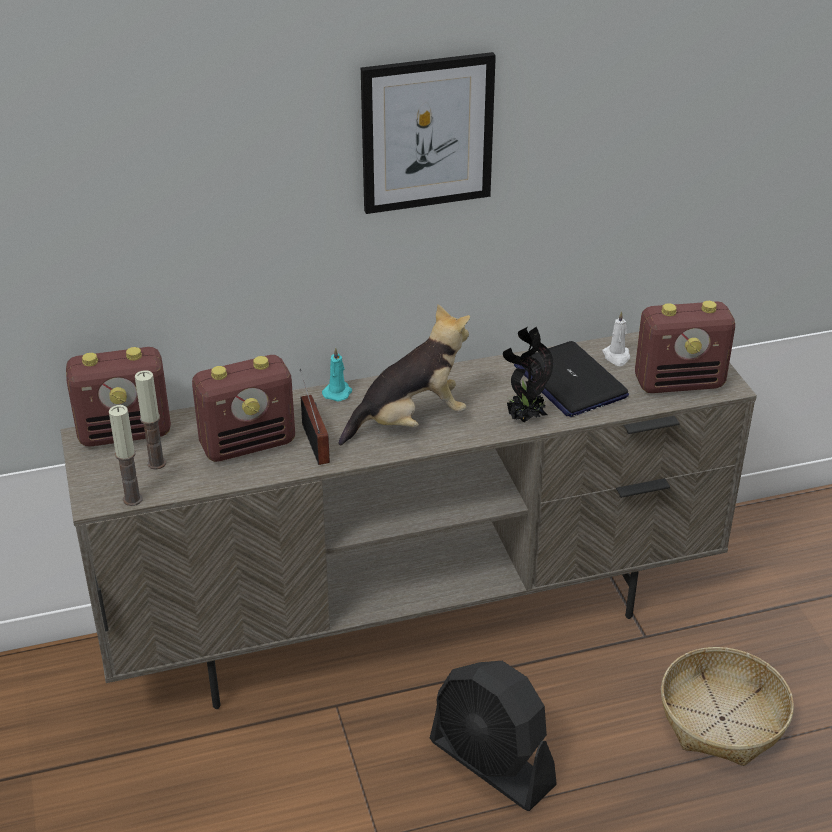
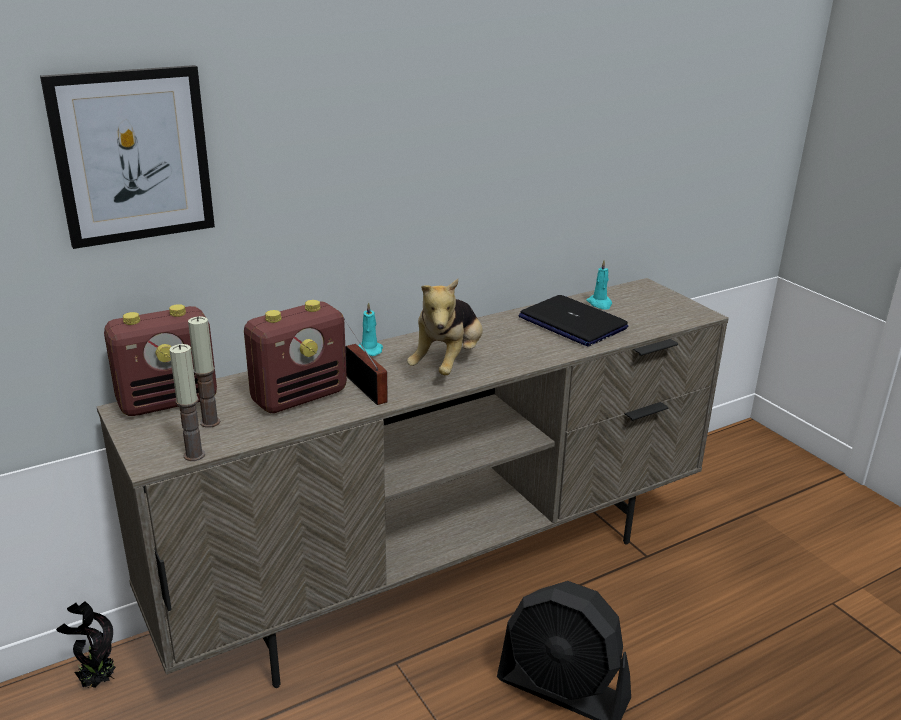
camera: 15 degrees left, 10 degrees down
(410, 421) = (448, 363): plush toy -> plush toy turned 150 degrees clockwise
(427, 133) = (441, 88): picture -> picture (133, 156)
(524, 418) = (549, 351): potted plant -> potted plant (96, 682)
(616, 357) = (600, 304): white candle -> turquoise candle
(679, 383) = (662, 315): radio -> none
(722, 719) = (743, 612): basket -> none

